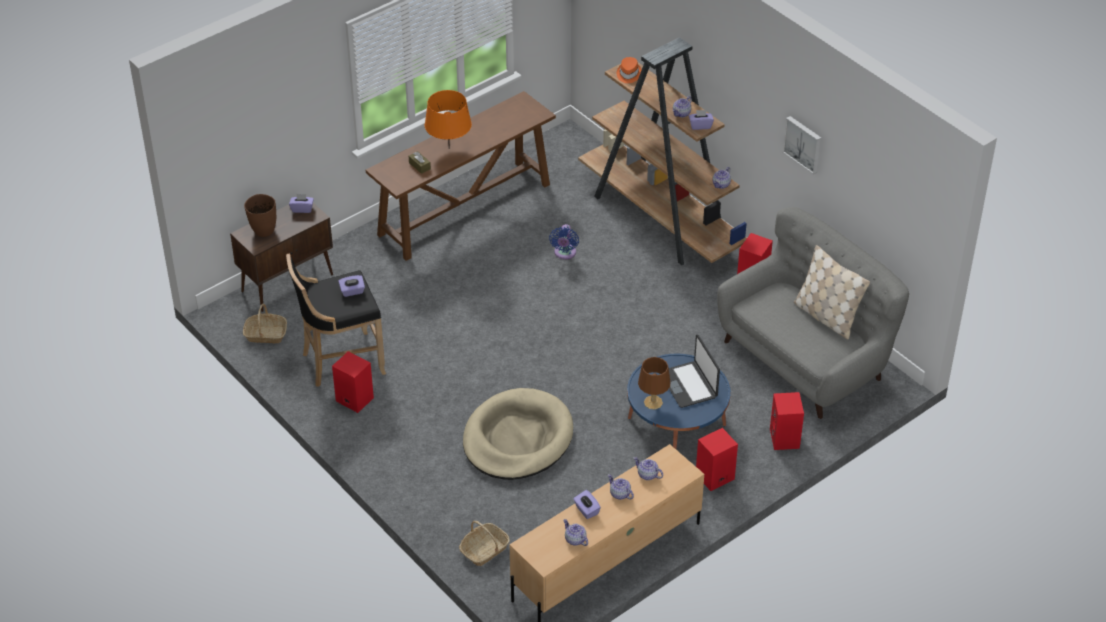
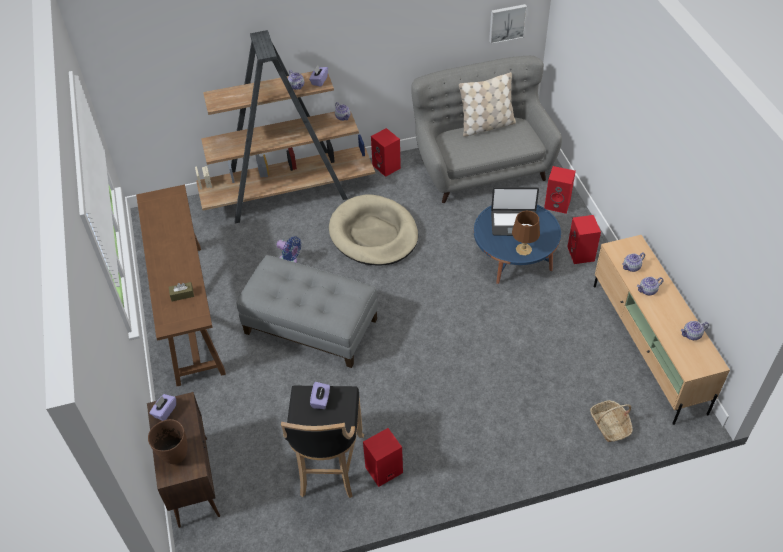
camera: 65 degrees left, 5 degrees up
(265, 334) = (254, 522): basket -> none
(449, 148) = (173, 266): orange table lamp -> none
(491, 297) = (310, 326): none -> grey ottoman
(517, 439) = (489, 362): beige dog bed -> beige dog bed (374, 234)
(586, 510) = (660, 317): purple tissue box -> none
(628, 74) = (223, 100): orange hat -> none
(803, 144) = (400, 27): picture -> picture (507, 23)

